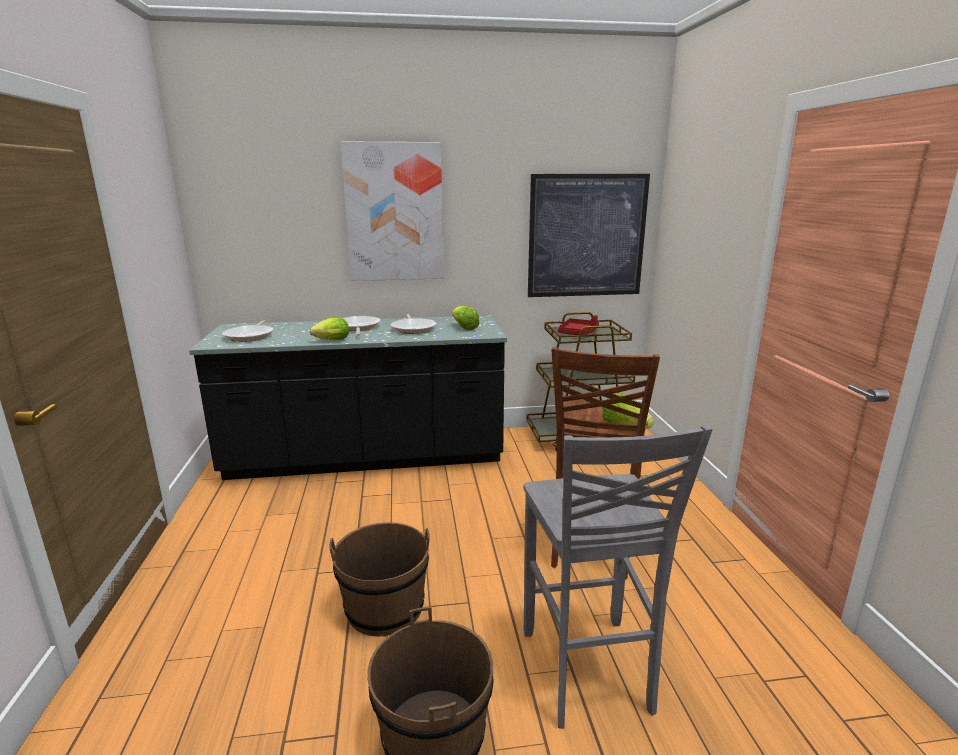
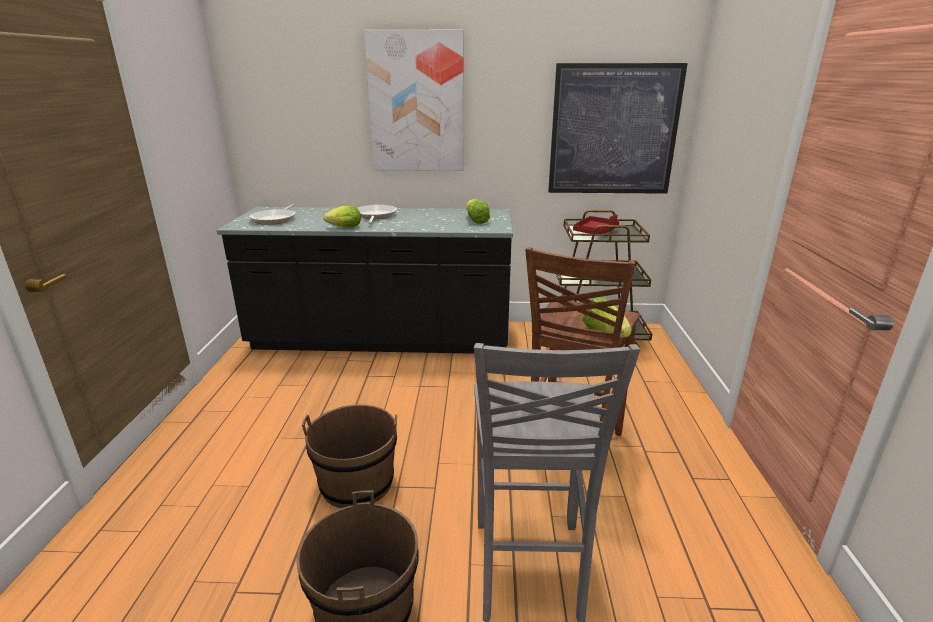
camera: 10 degrees right, 5 degrees up
(413, 328) = (426, 219): frying pan -> none

